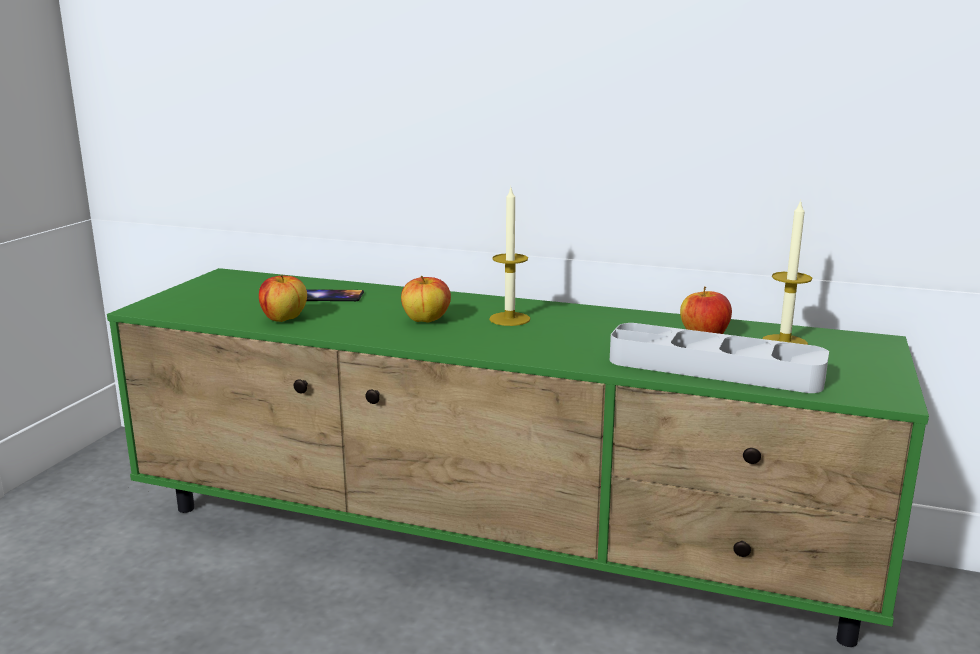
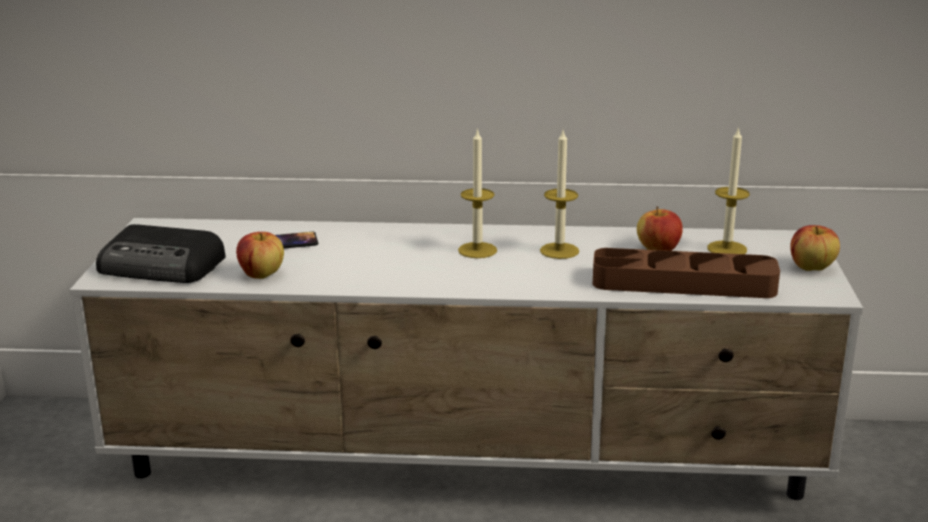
camera: 15 degrees left, 5 degrees up
(203, 304) = (162, 266): none -> radio
(426, 320) = (401, 261): apple -> apple (811, 268)
(494, 546) = (469, 463): green tv stand -> white tv stand
(594, 327) = (559, 251): none -> candle
(714, 368) = (683, 283): grey tray -> brown tray

